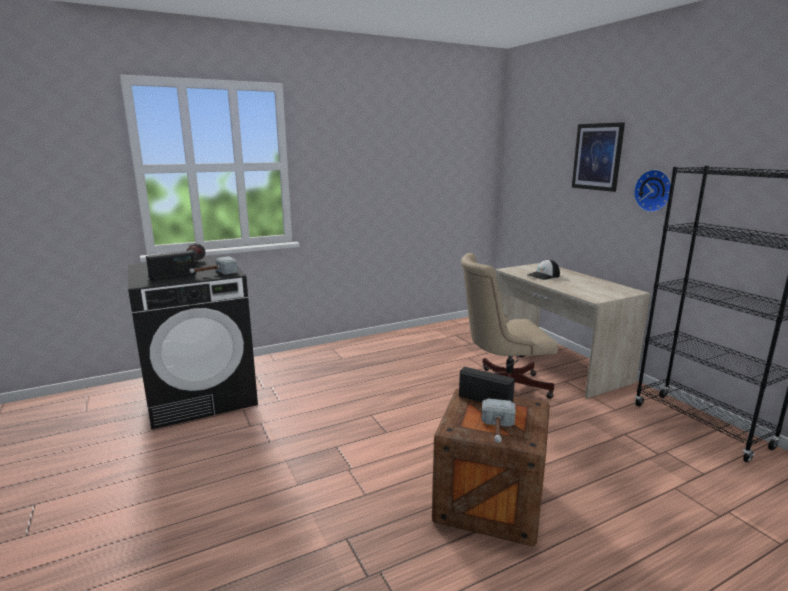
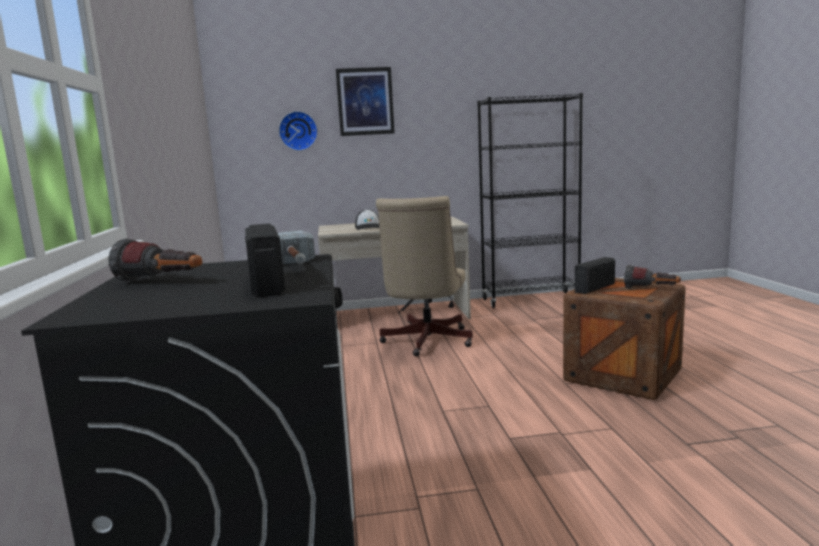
camera: 70 degrees left, 5 degrees down
(497, 431) = (651, 289): hammer -> flashlight
(654, 190) = (433, 127): wall clock -> wall clock (298, 131)

